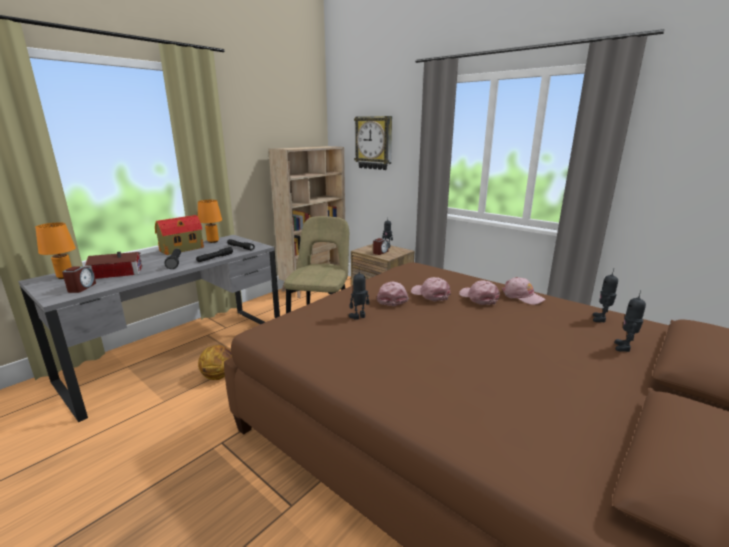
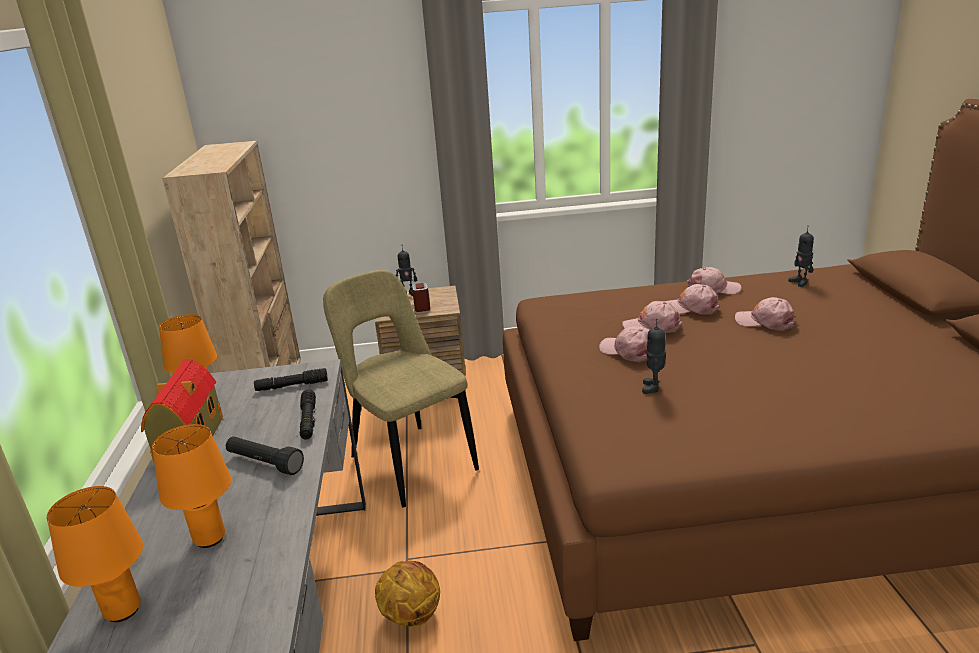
camera: 45 degrees left, 5 degrees up
(81, 288) = (241, 593): alarm clock -> none
(116, 272) = (209, 538): toy house -> orange table lamp
(374, 143) = (320, 124): wall clock -> none
(506, 324) = (765, 322): none -> pink cap
(624, 348) = (859, 299): toy robot -> none

